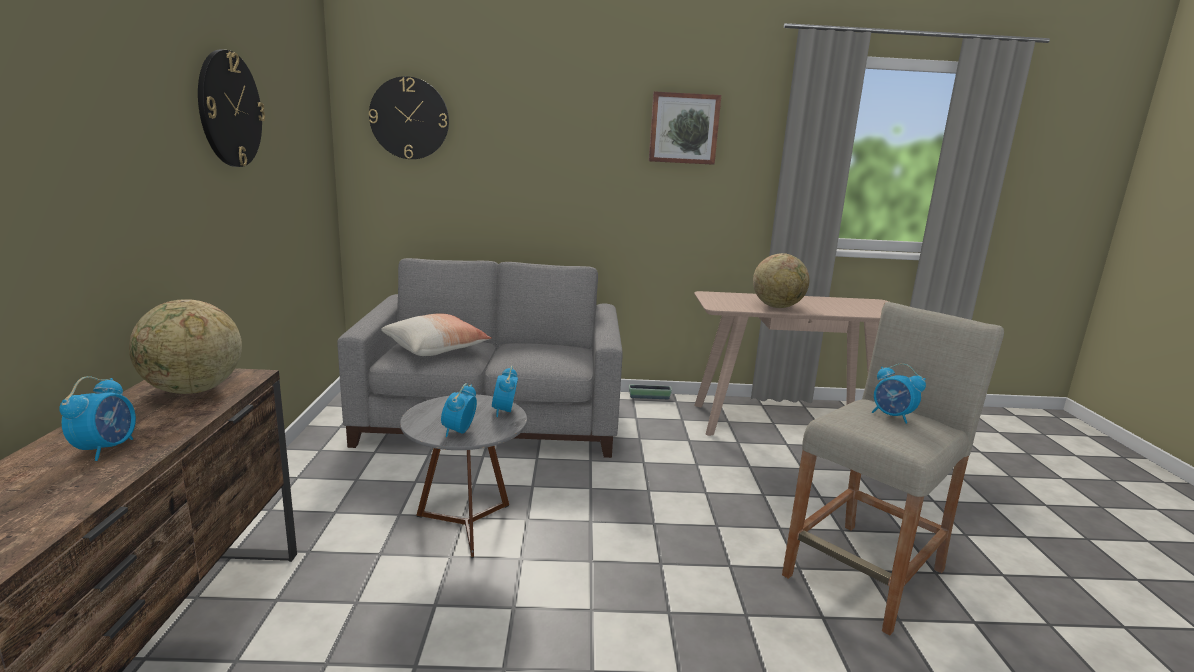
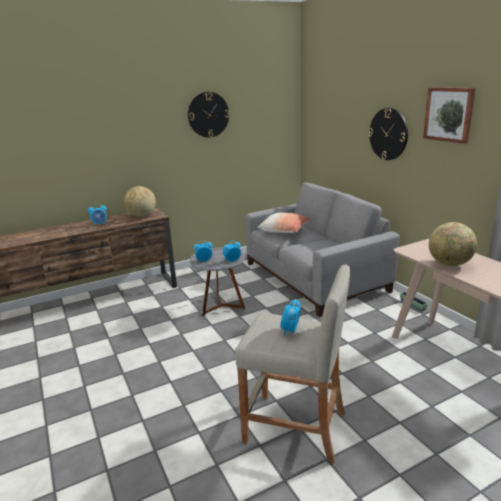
camera: 65 degrees right, 5 degrees up
(409, 118) = (323, 107): wall clock -> wall clock (388, 134)

